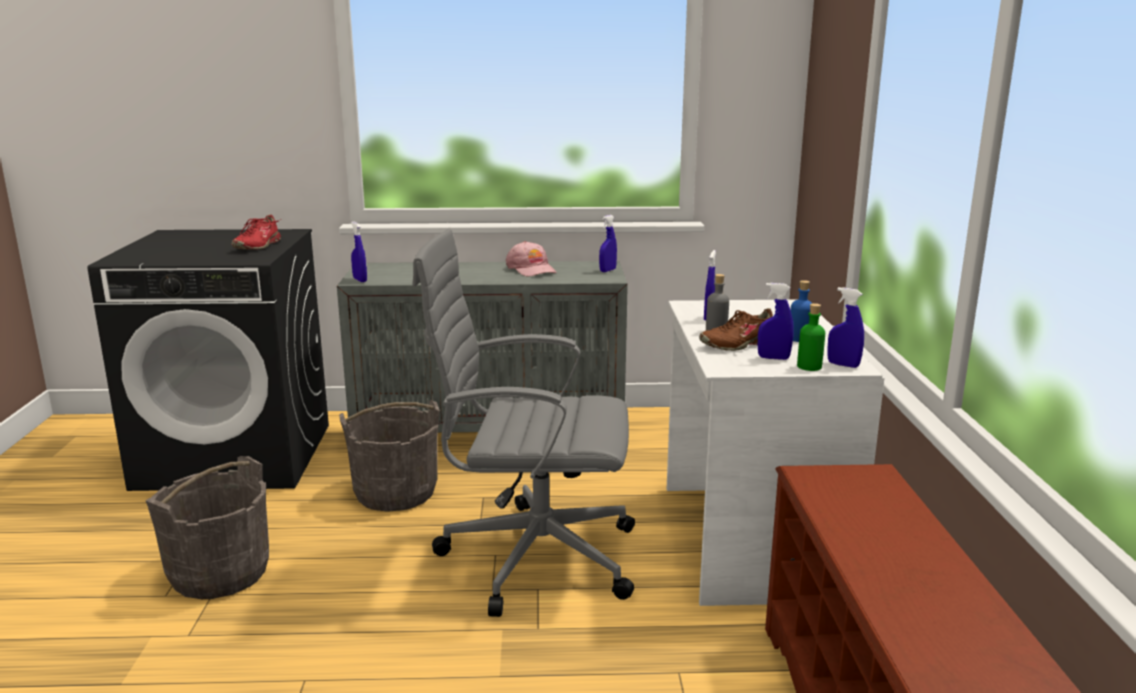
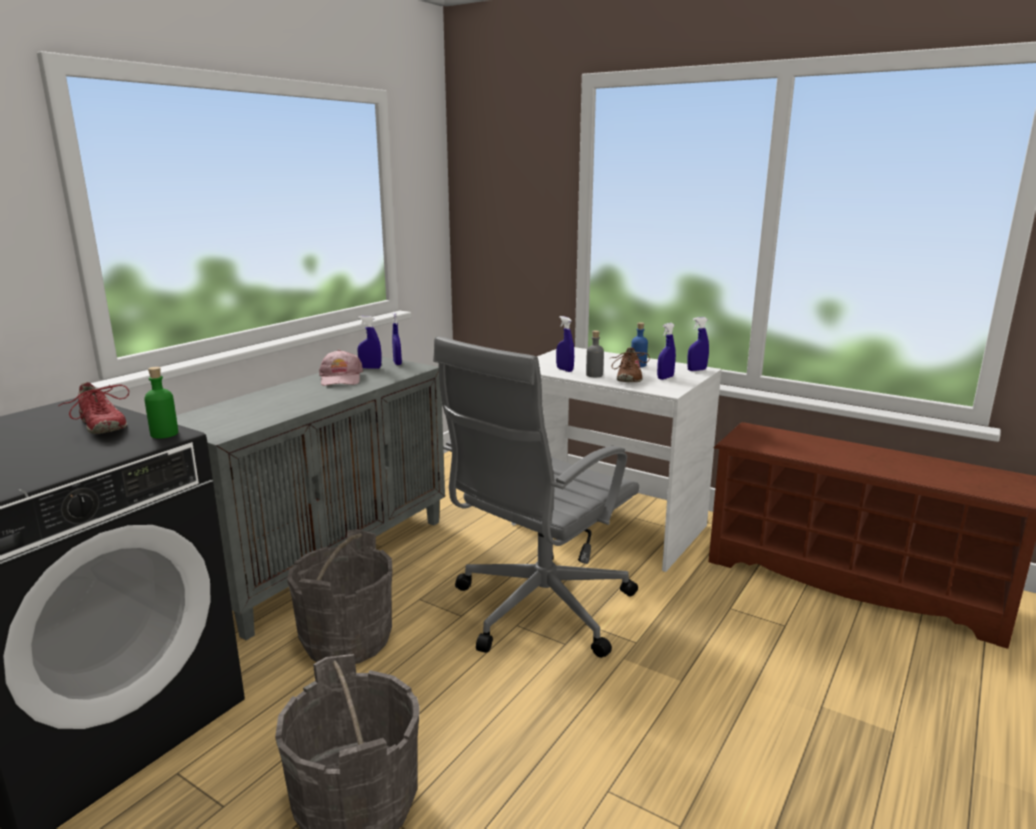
camera: 55 degrees left, 0 degrees up
(360, 280) = (222, 433): blue spray bottle -> blue spray bottle (370, 368)
(531, 269) = (341, 378): pink cap -> pink cap turned 75 degrees clockwise
(809, 366) = (690, 376): green bottle -> green bottle (164, 434)

